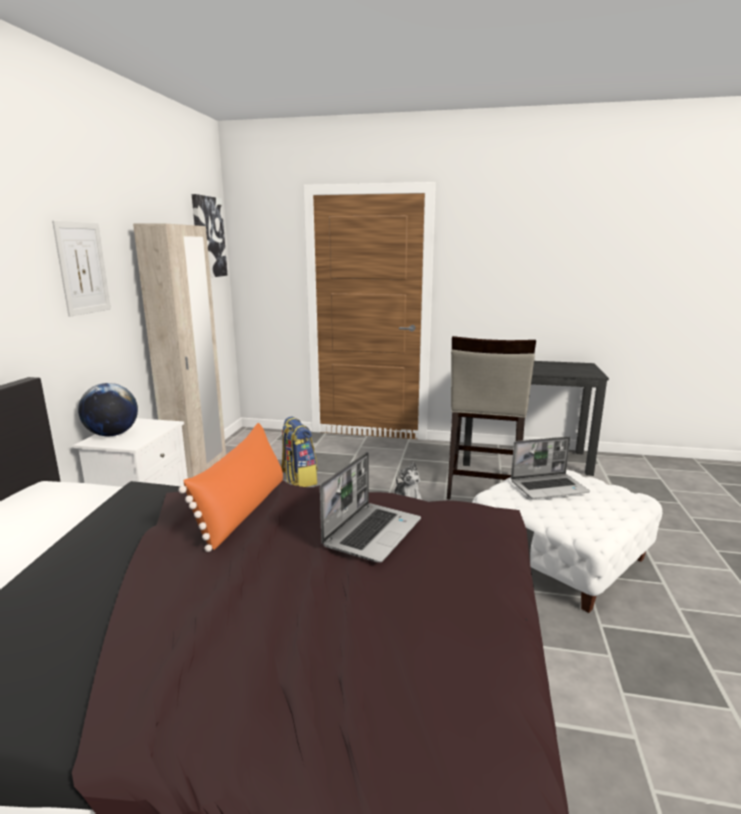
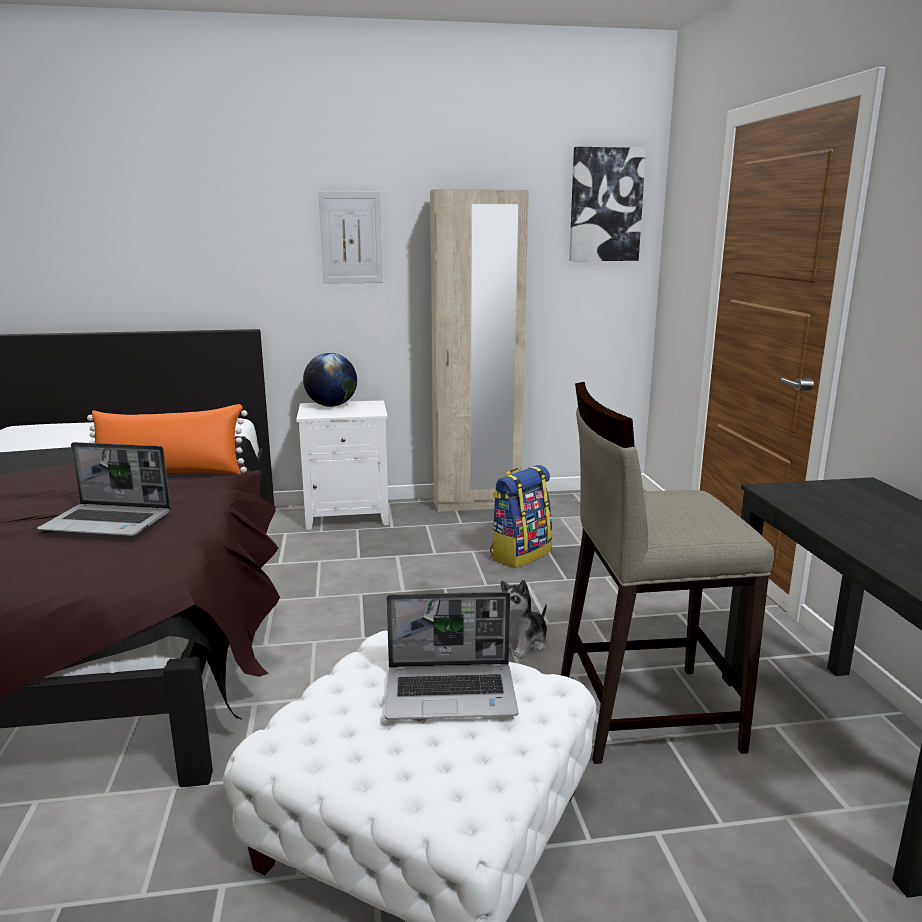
camera: 70 degrees right, 0 degrees up
(549, 487) = (452, 693): laptop -> laptop turned 60 degrees counterclockwise

